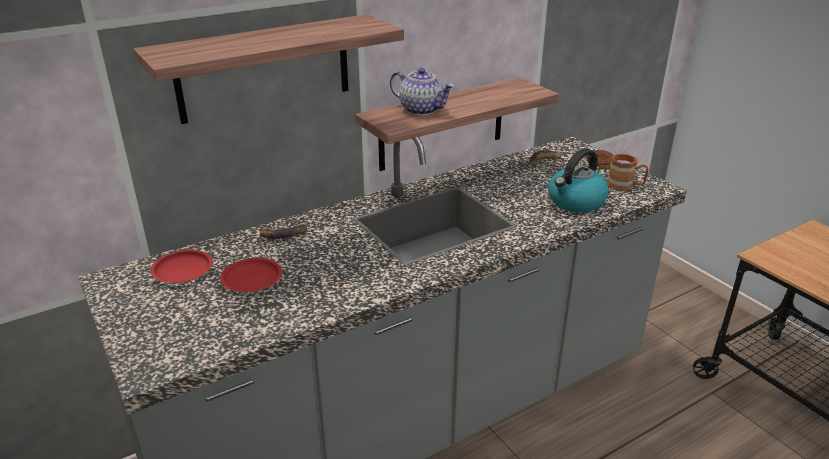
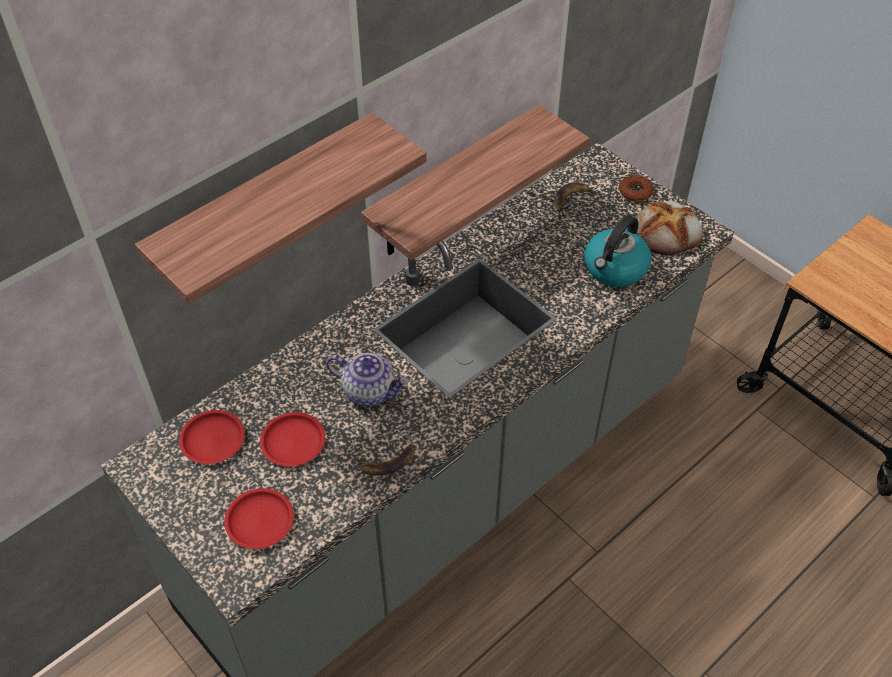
camera: 10 degrees left, 20 degrees up
(193, 329) = (259, 521): none -> red plate
(283, 234) = (303, 368): banana -> banana (387, 463)
(422, 110) = (437, 195): teapot -> teapot (370, 391)
(625, 186) = (667, 232): brown mug -> bread

